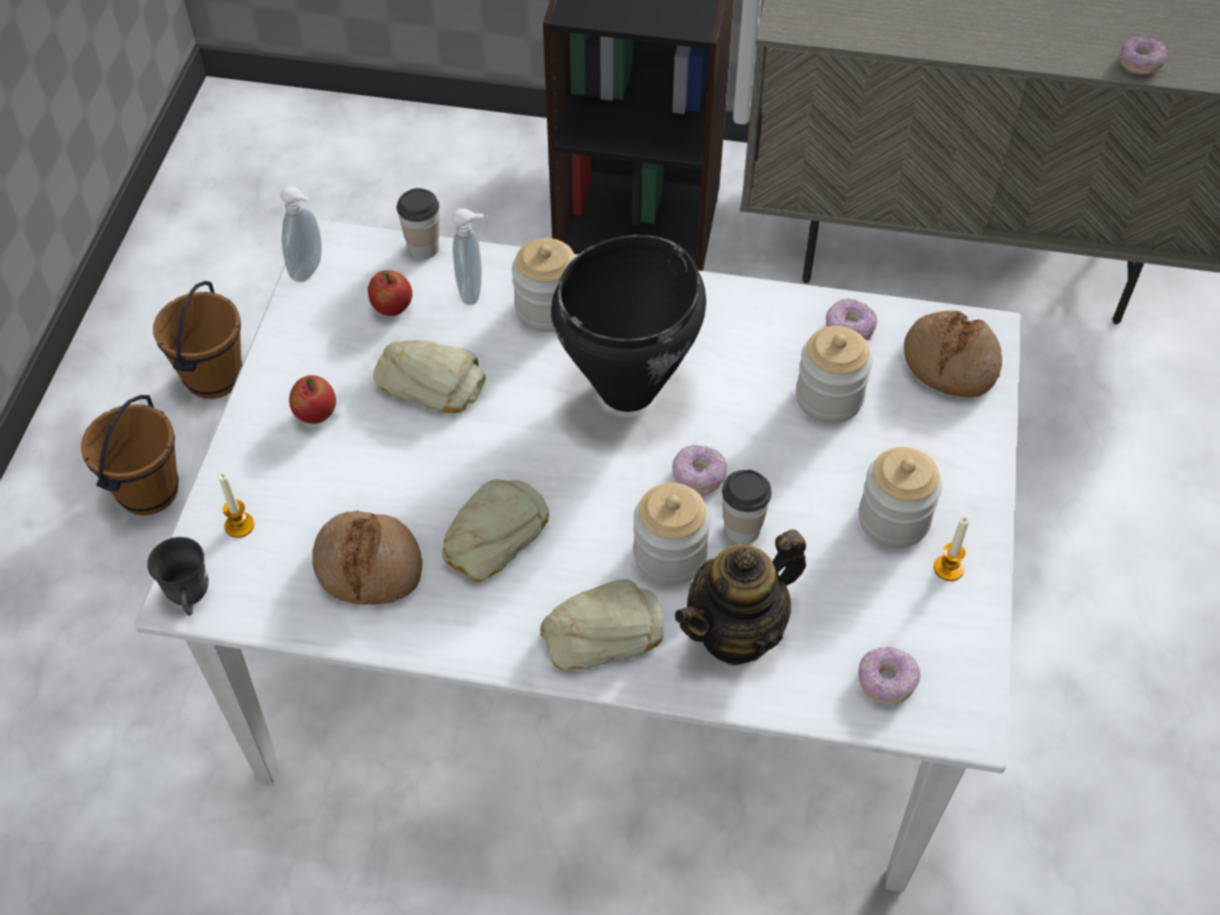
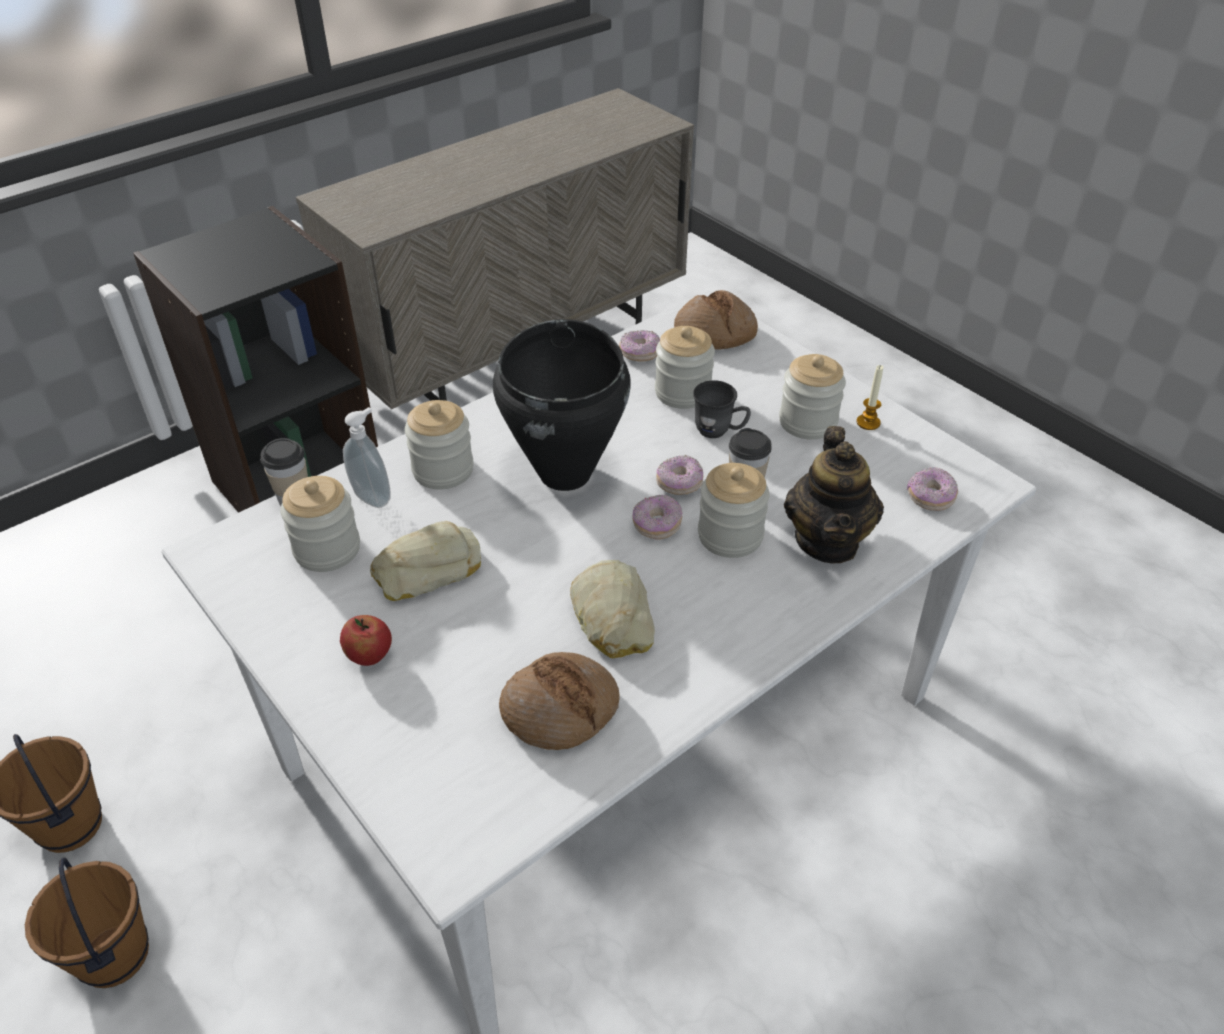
camera: 50 degrees left, 10 degrees down
(190, 599) = (459, 859): grey mug -> grey mug (719, 431)
(239, 525) = (421, 775): candle -> none
(310, 270) = (220, 575): soap dispenser -> none
(392, 308) = (327, 549): apple -> jar
(601, 631) = (760, 608): bread -> none
(1139, 64) = (595, 148): donut -> donut (656, 525)

